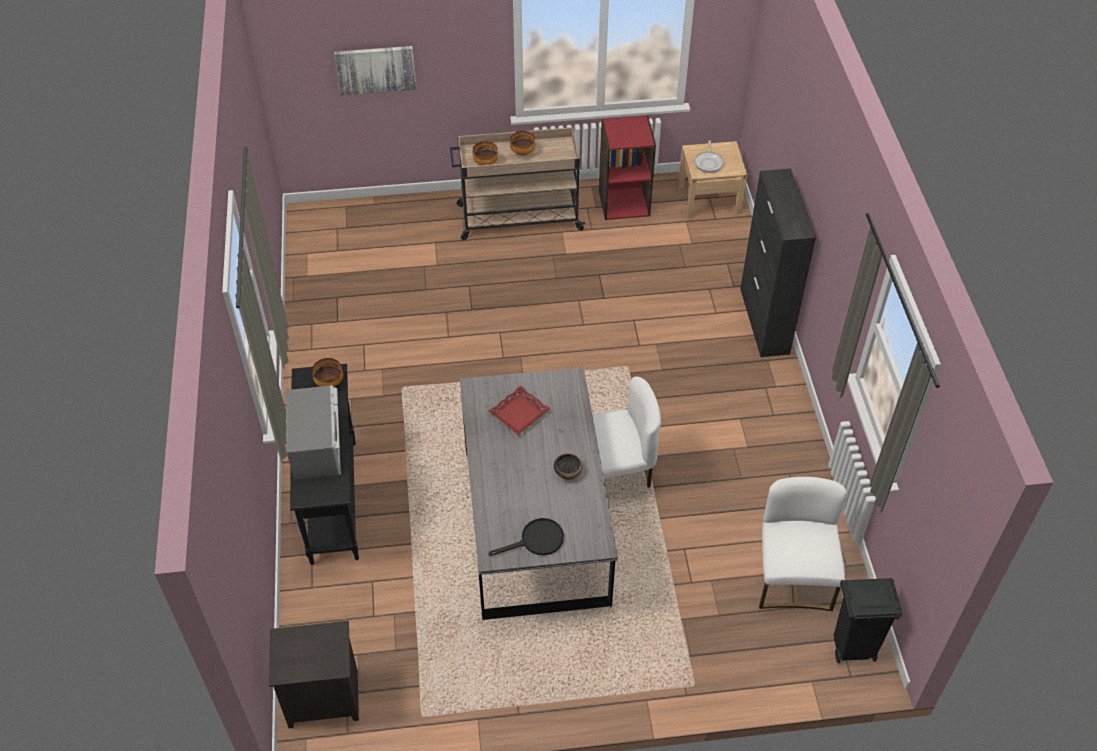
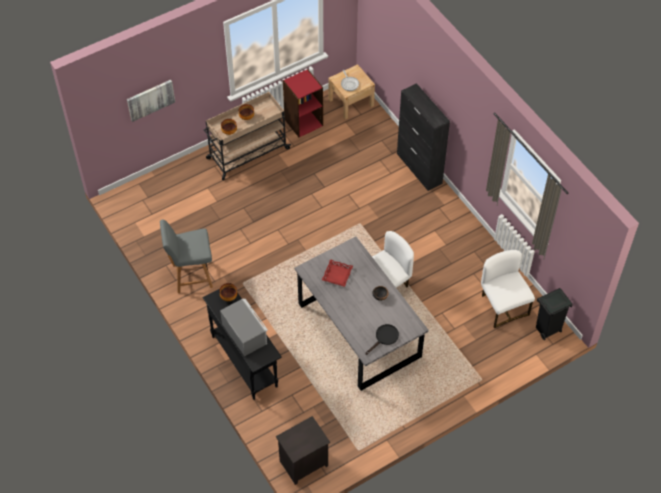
camera: 25 degrees left, 5 degrees up
(337, 351) = (191, 276): none -> grey chair

